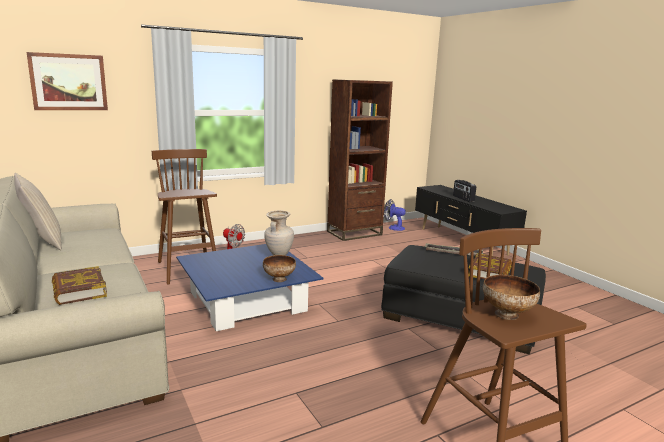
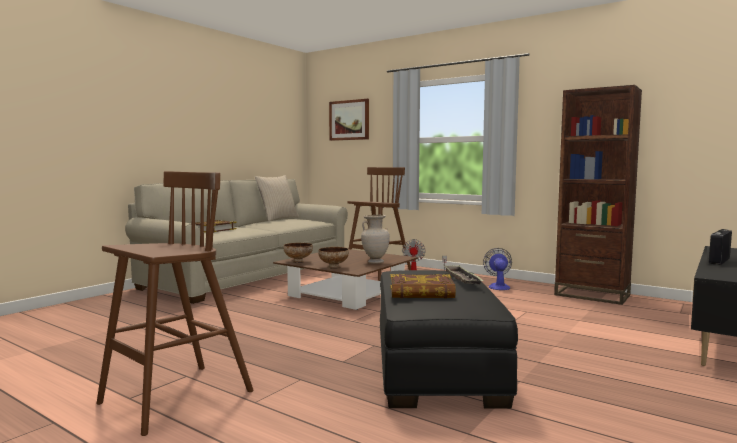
camera: 65 degrees right, 10 degrees down
(246, 301) = (347, 293): blue coffee table -> brown coffee table
(393, 227) = (667, 305): fan -> fan (498, 286)
(507, 315) = (164, 246): bowl -> bowl (298, 262)

